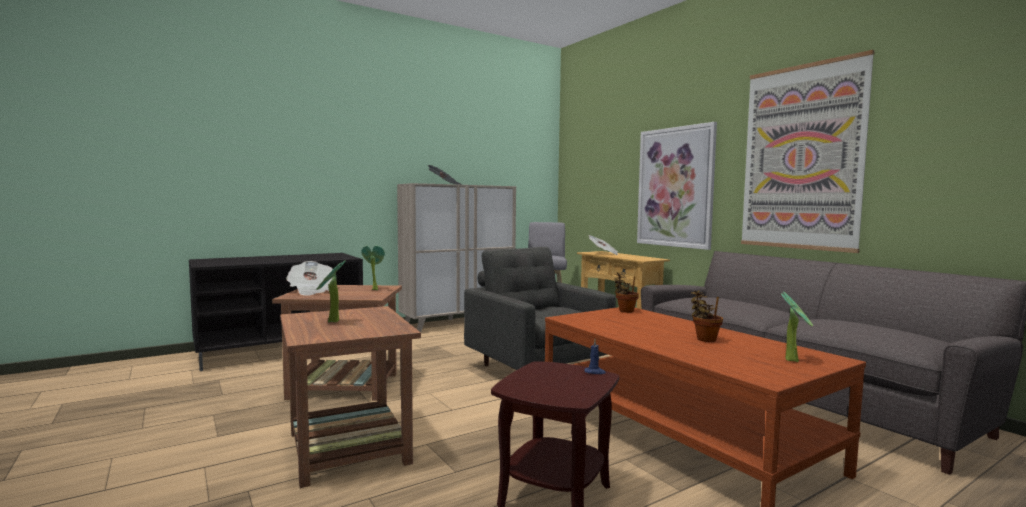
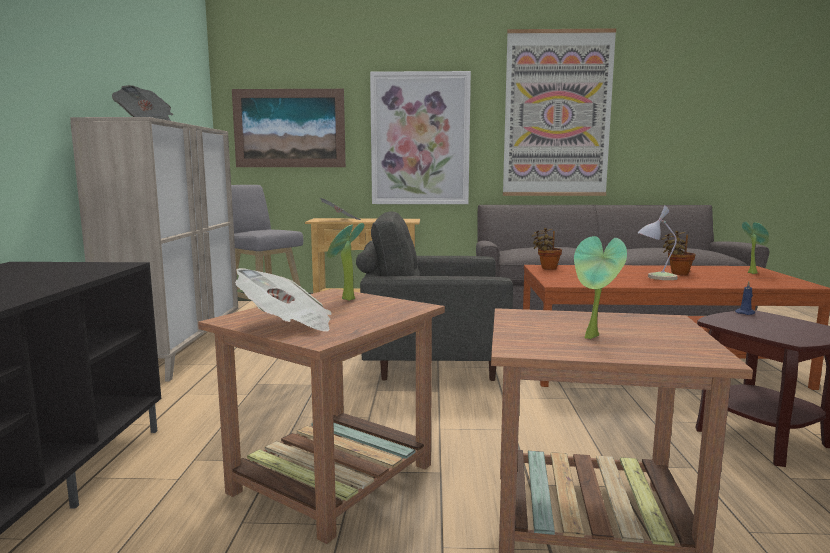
camera: 55 degrees left, 5 degrees up
(594, 180) = (289, 128): none -> picture
(661, 335) = (655, 277): none -> table lamp

